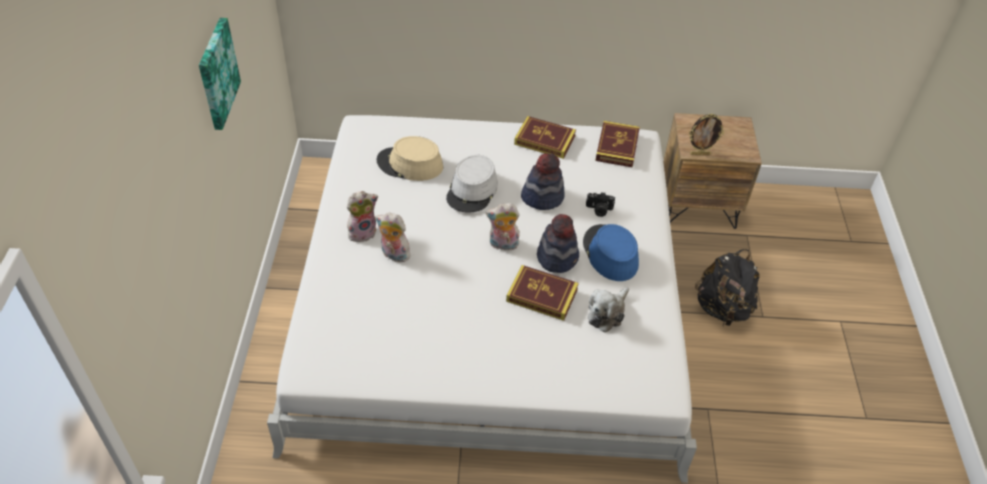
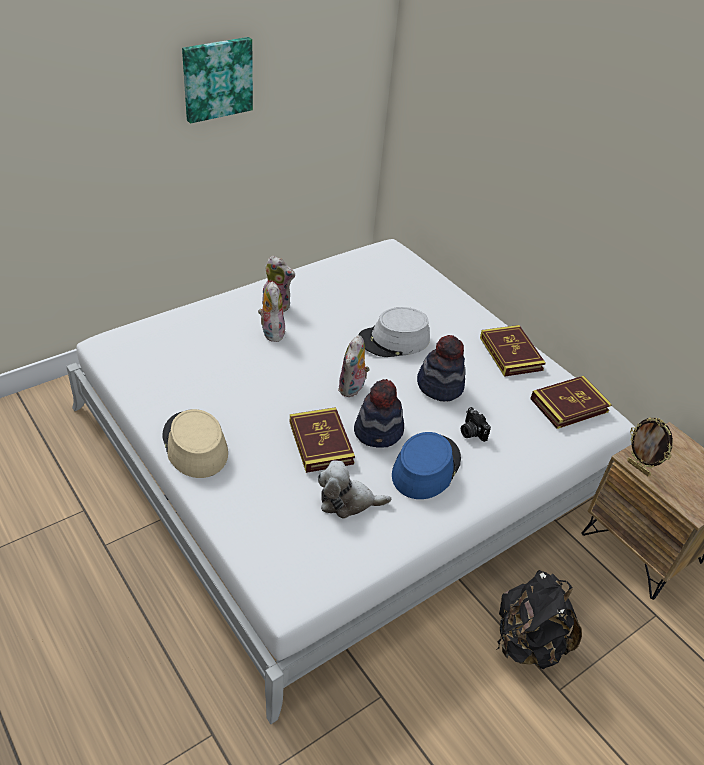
camera: 50 degrees right, 5 degrees down
(410, 164) = (380, 293): beige hat -> beige hat (194, 445)
(503, 245) = (352, 389): plush toy -> plush toy turned 120 degrees counterclockwise

